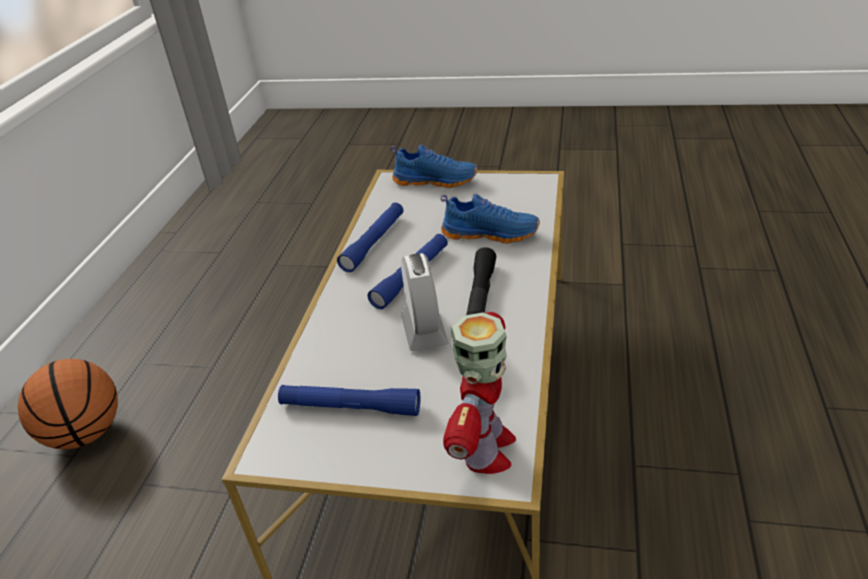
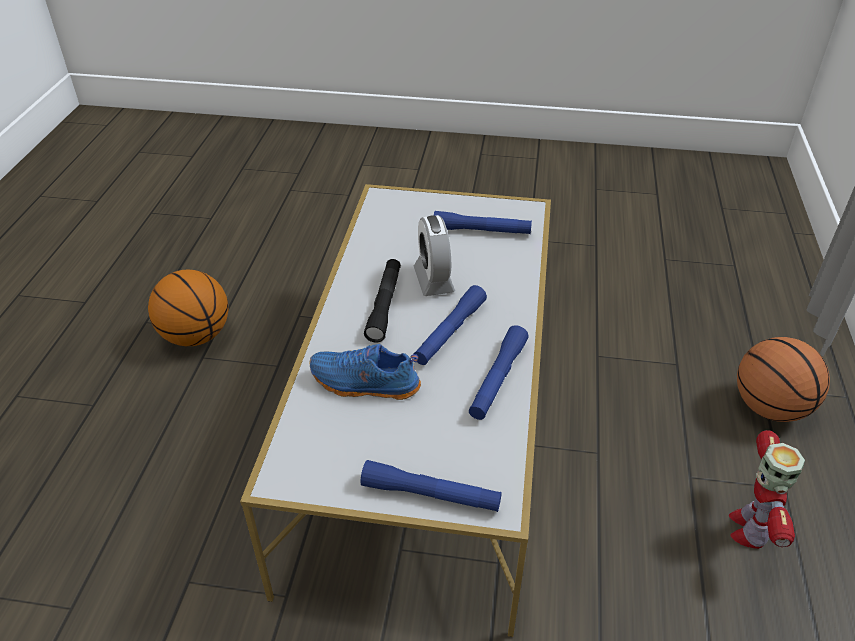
camera: 175 degrees right, 5 degrees up
(435, 180) = (430, 494): blue shoe -> blue flashlight
(487, 450) = (390, 207): toy robot -> toy robot (749, 527)
(771, 508) = (196, 335): none -> basketball

